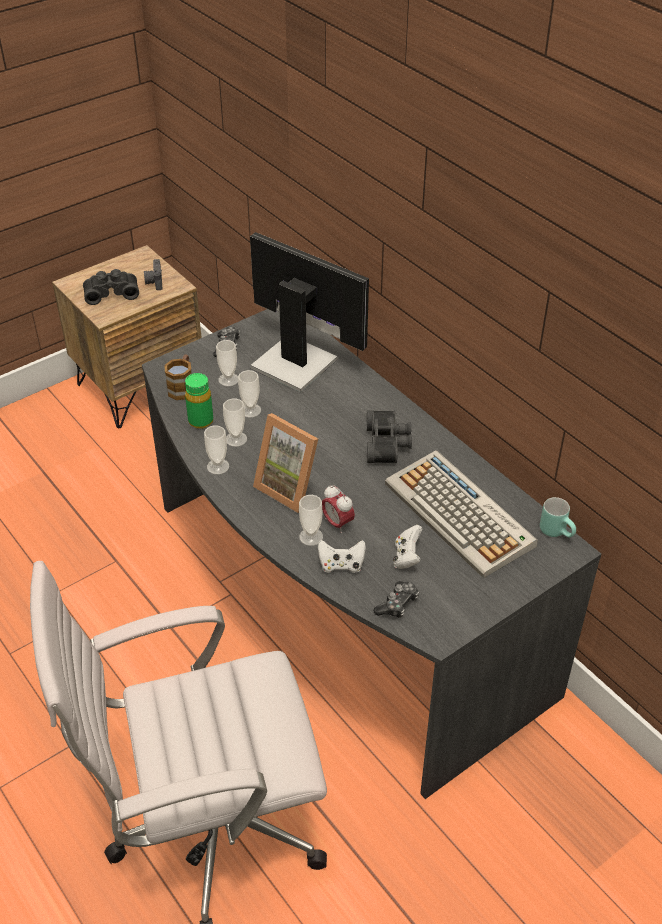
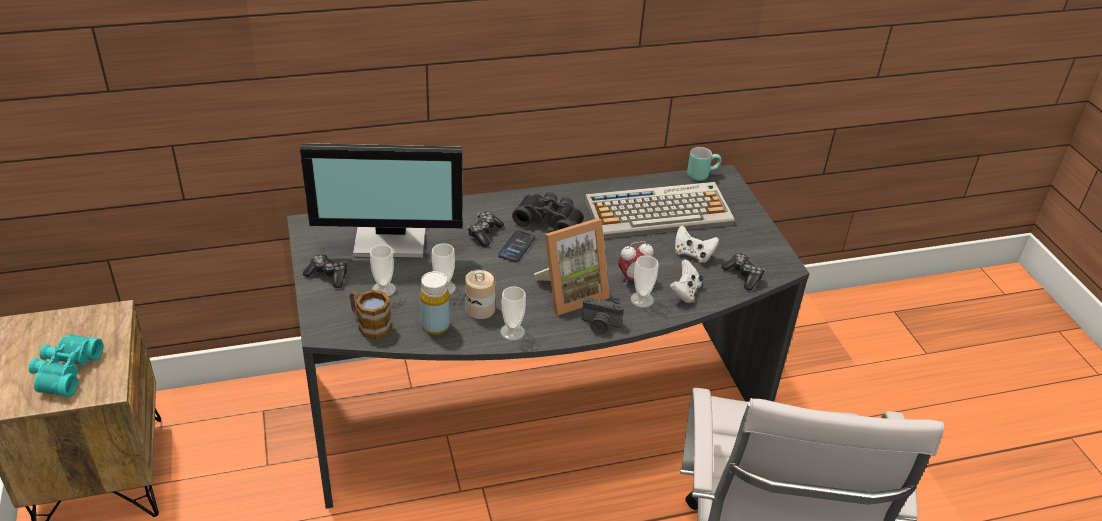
camera: 70 degrees left, 5 degrees down
(111, 292) = (64, 371): black binoculars -> turquoise binoculars
(154, 282) = (85, 329): camera -> camera (600, 325)
(201, 421) = (435, 326): green bottle -> yellow bottle
(236, 439) = (480, 309): cup -> can
(295, 361) = (392, 238): monitor -> monitor turned 150 degrees counterclockwise
(333, 434) = (516, 247): none -> phone
(339, 410) = (484, 233): none -> game controller

